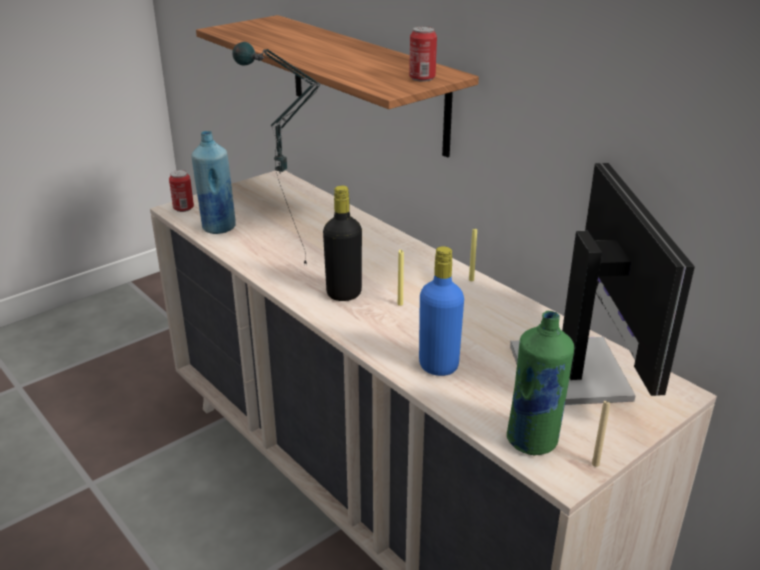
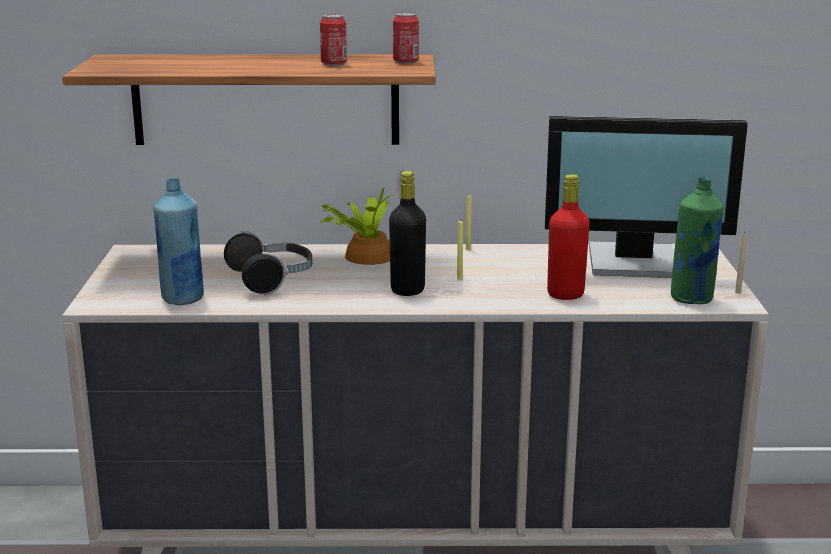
camera: 50 degrees left, 10 degrees down
(183, 208) = (102, 301): can -> can (333, 64)
(290, 268) = (324, 295): table lamp -> none
(291, 239) = (272, 280): none -> headphones
(391, 248) = (367, 255): none -> potted plant
(438, 366) = (565, 294): blue bottle -> red bottle
(574, 371) = (635, 263): monitor -> monitor turned 150 degrees clockwise

